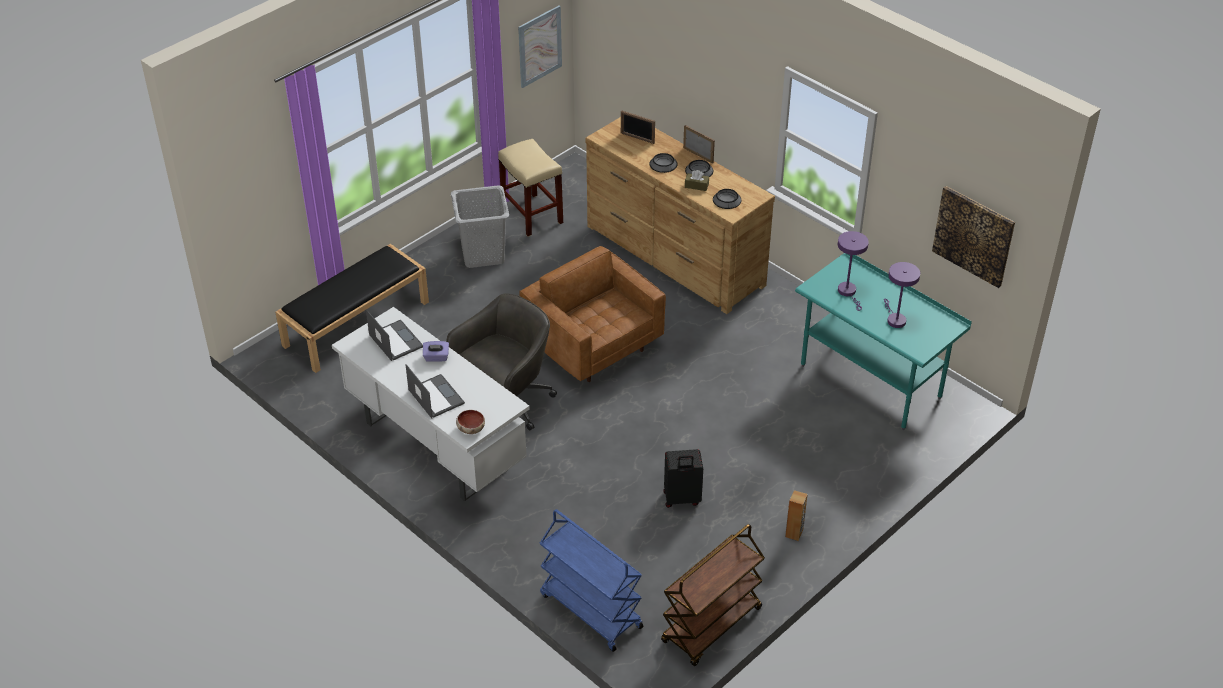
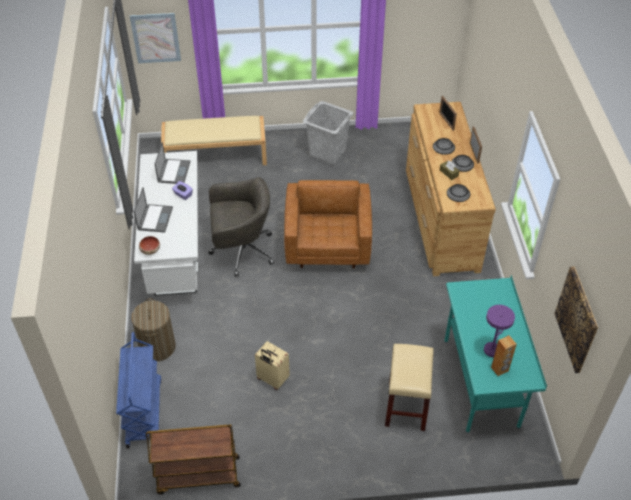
camera: 40 degrees right, 5 degrees up
(356, 323) = (216, 155): black bench -> beige bench
(529, 545) = (157, 347): none -> laundry basket
(531, 215) = (381, 144): beige stool -> beige stool (406, 405)
(539, 46) = (430, 28): picture -> picture (156, 38)
(681, 499) = (272, 379): black suitcase -> beige suitcase
(794, 533) = (314, 453): brown speaker -> brown speaker (499, 369)
(848, 292) = (480, 308): purple table lamp -> none

